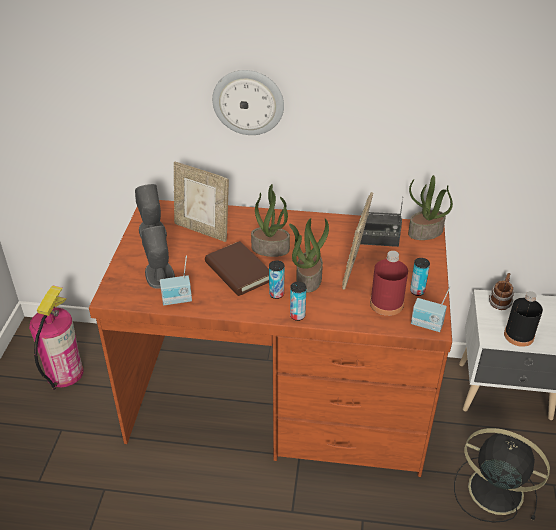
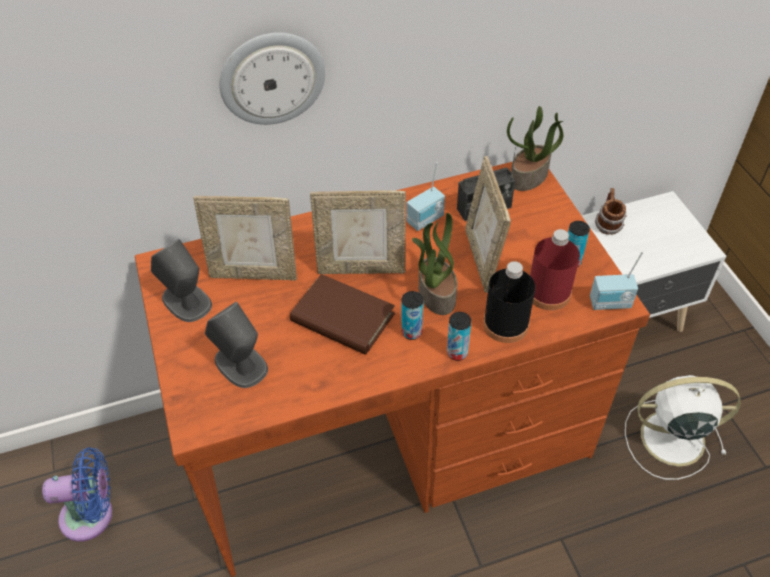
camera: 25 degrees left, 10 degrees up
(64, 373) = (92, 515): fire extinguisher -> blue fan
(177, 300) = (290, 394): radio -> radio (426, 220)
(271, 248) = (361, 268): potted plant -> picture frame
(493, 489) = (669, 438): black fan -> white fan
(518, 335) = (650, 259): black bottle -> black bottle (505, 324)

